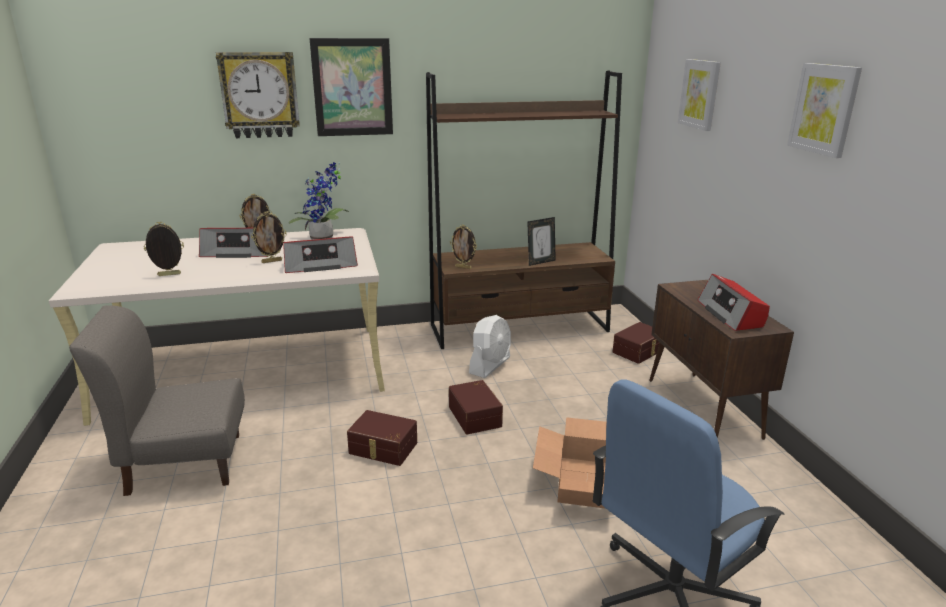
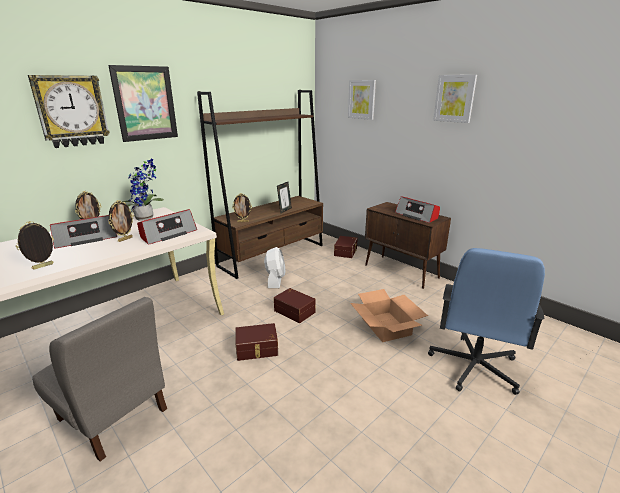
camera: 30 degrees left, 0 degrees up
(184, 463) = (113, 415): grey chair -> grey chair turned 105 degrees counterclockwise

